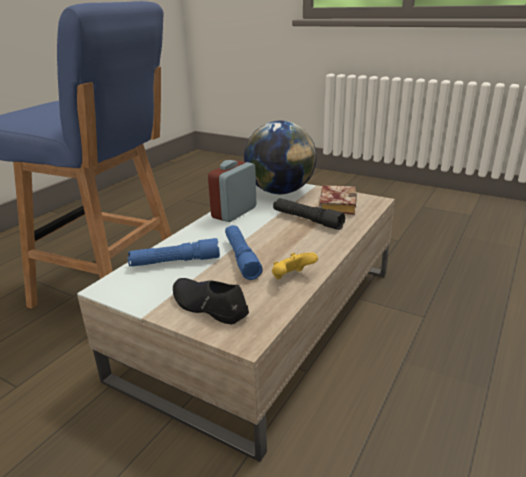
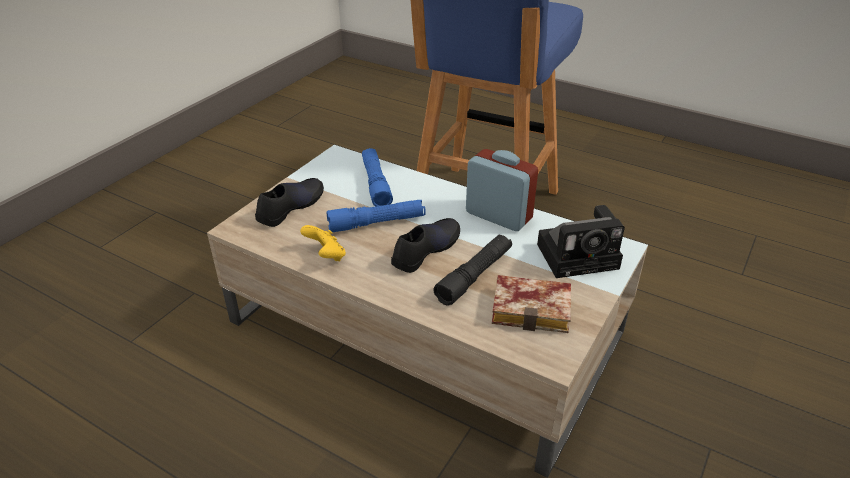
camera: 90 degrees right, 10 degrees up
(279, 236) = (426, 250): none -> black shoe
(280, 191) = (580, 255): globe -> camera

